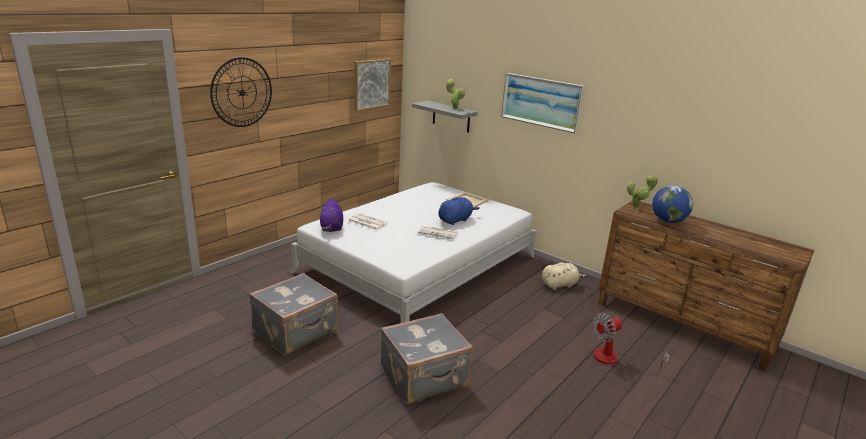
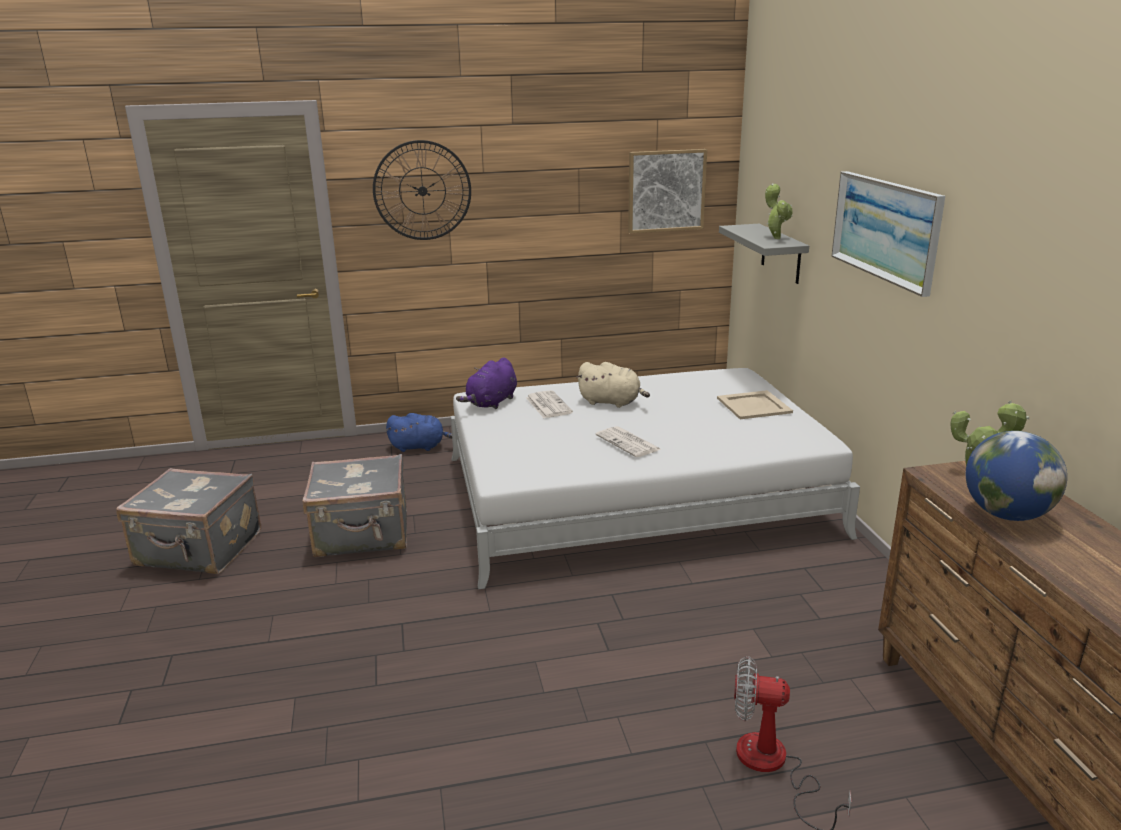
camera: 40 degrees right, 0 degrees up
(424, 379) = (428, 655): grey suitcase -> grey suitcase (199, 550)
(456, 220) = (687, 431): blue plush toy -> blue plush toy (419, 447)
(560, 285) = (843, 600): beige plush toy -> beige plush toy (612, 402)

